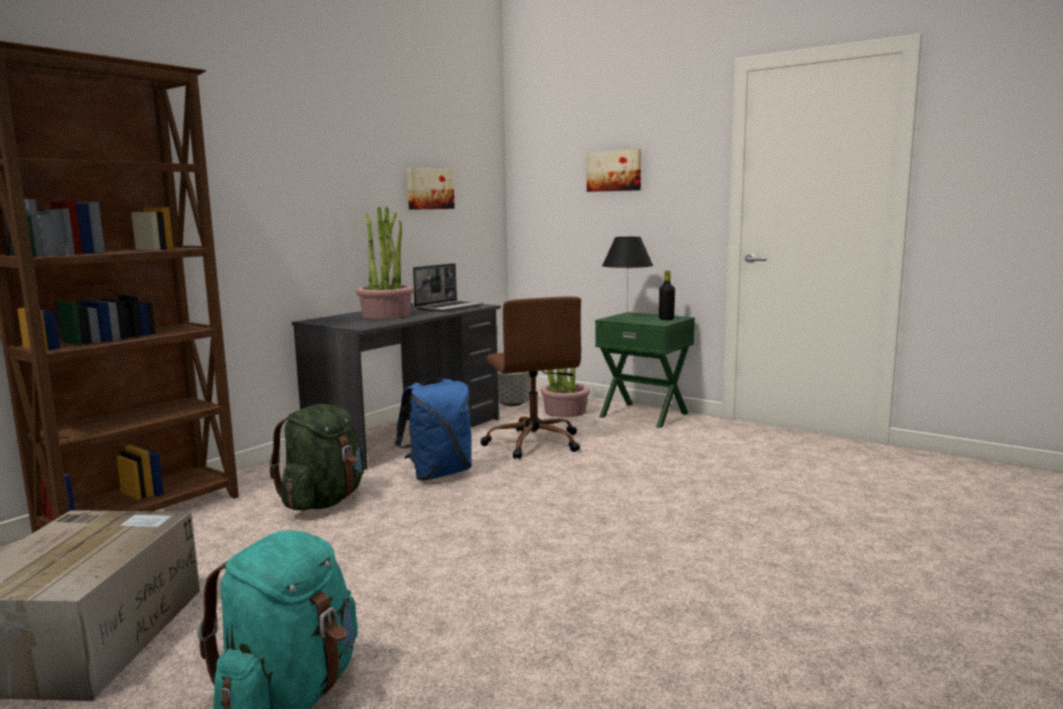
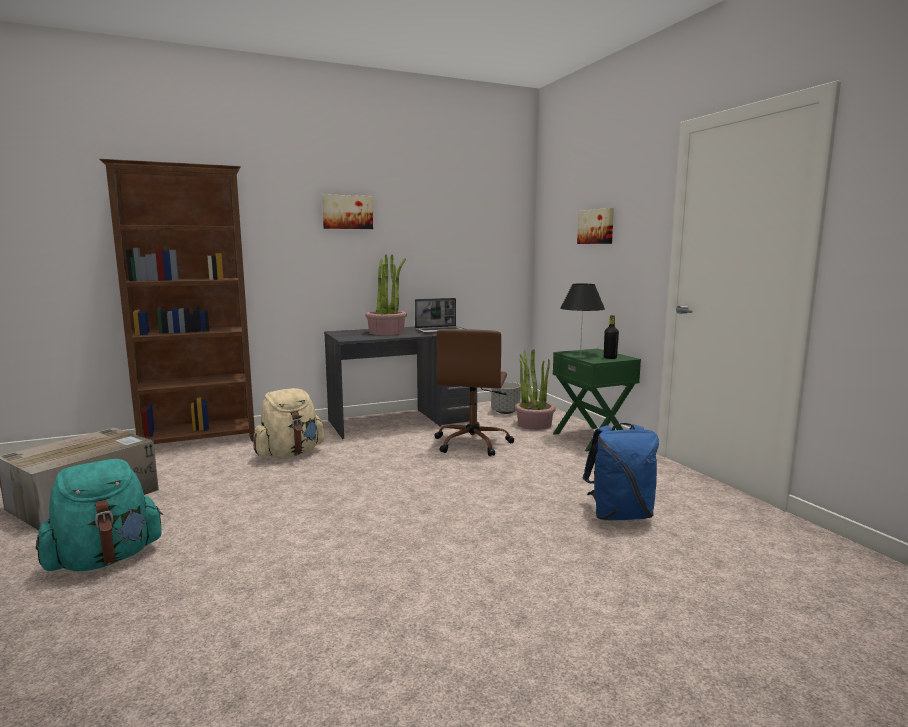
camera: 30 degrees right, 0 degrees up
(324, 501) = (290, 454): green backpack -> beige backpack
(429, 189) = (453, 240): picture -> picture (347, 212)
(438, 474) = (378, 451): blue backpack -> blue backpack (619, 515)

